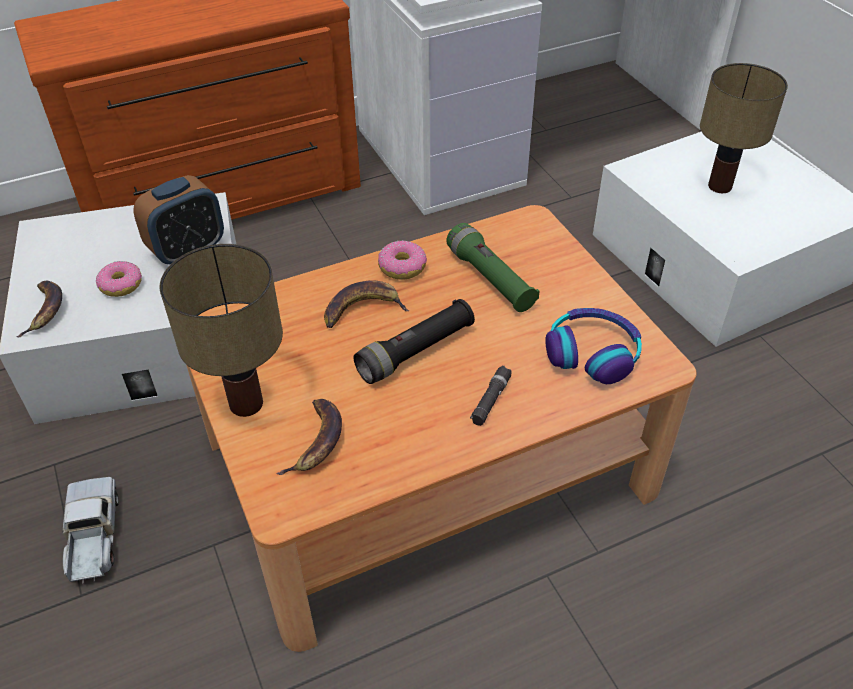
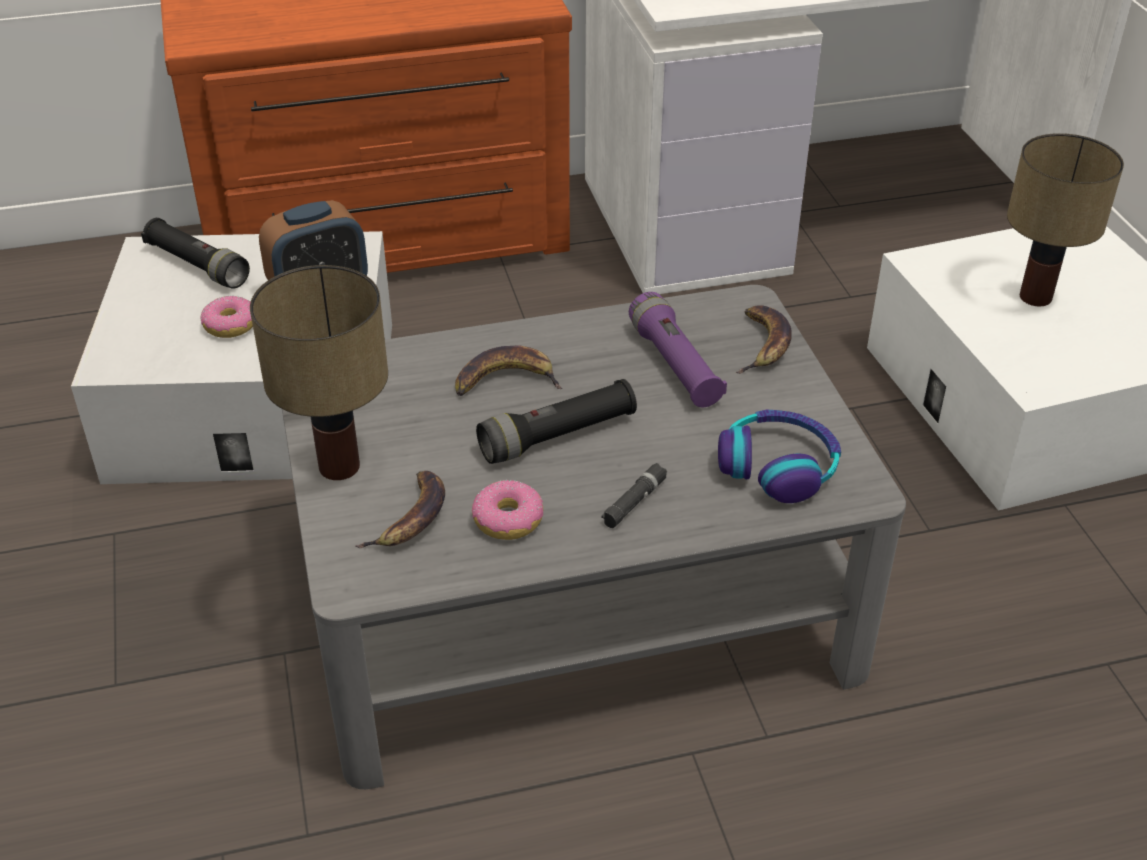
camera: 10 degrees right, 5 degrees down
(45, 311) = (135, 343): banana -> banana (763, 345)
(83, 238) = (197, 266): none -> black flashlight
(93, 537) = (143, 622): toy truck -> none
(402, 267) = (568, 338): donut -> donut (508, 520)
(428, 464) = (573, 599): brown coffee table -> grey coffee table
(490, 279) = (675, 365): green flashlight -> purple flashlight

